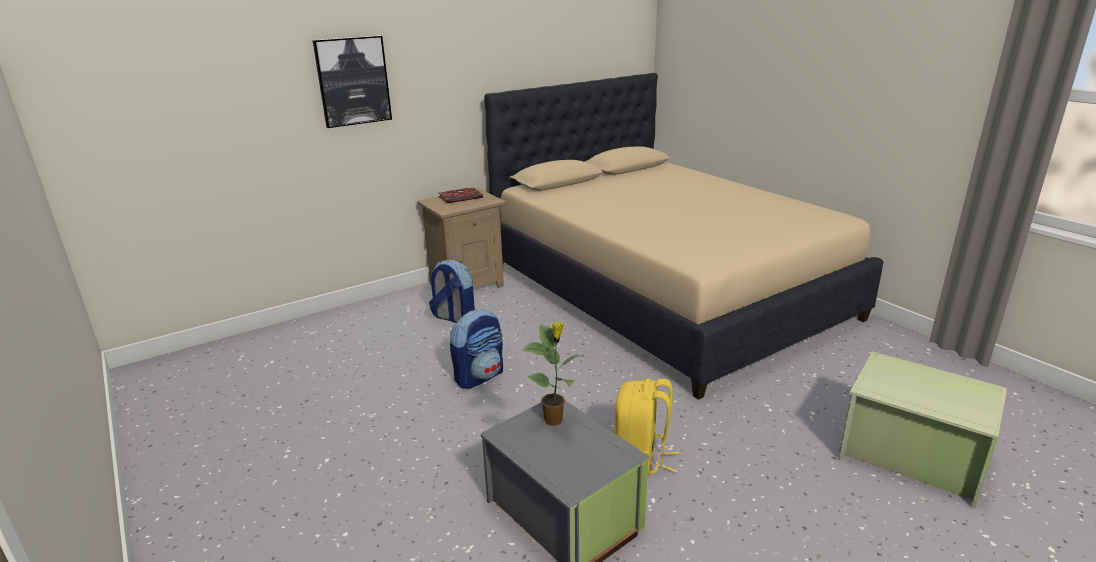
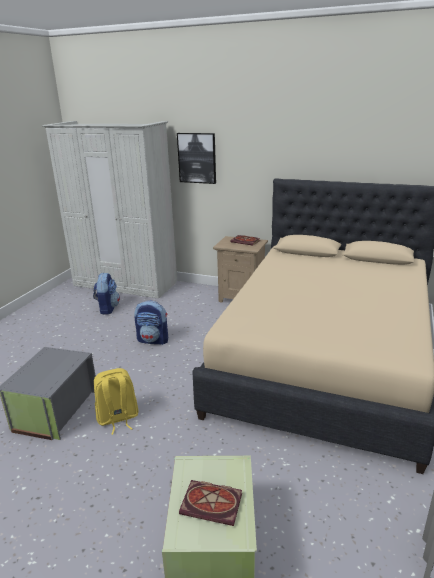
camera: 55 degrees right, 0 degrees up
(260, 349) = (125, 284): none -> white wardrobe
(454, 318) = (202, 310): backpack -> backpack (107, 308)
(554, 420) = (66, 360): potted plant -> none
(937, 390) = (213, 503): none -> book

